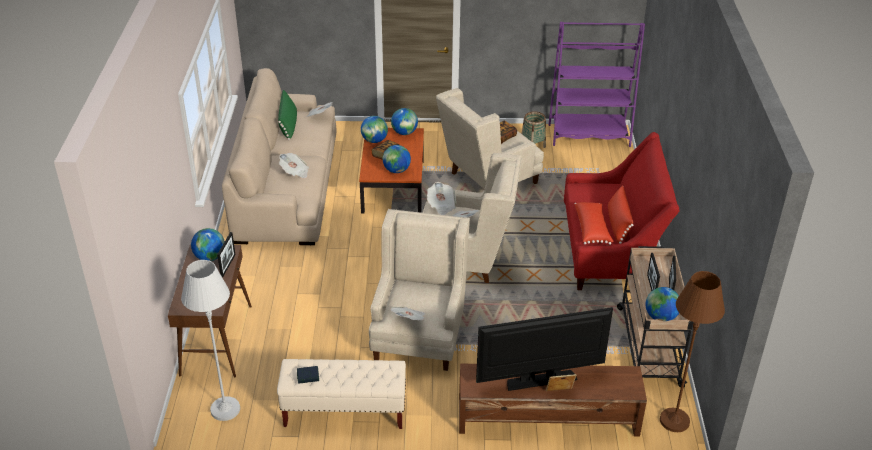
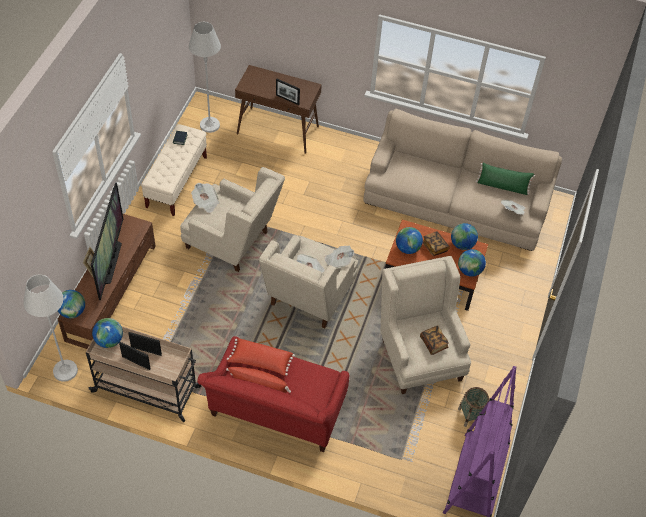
camera: 105 degrees right, 15 degrees up
(210, 257) = (301, 92): globe -> globe (72, 312)
(295, 172) = (423, 176): newspaper -> none
(674, 420) = (65, 371): brown floor lamp -> white floor lamp

